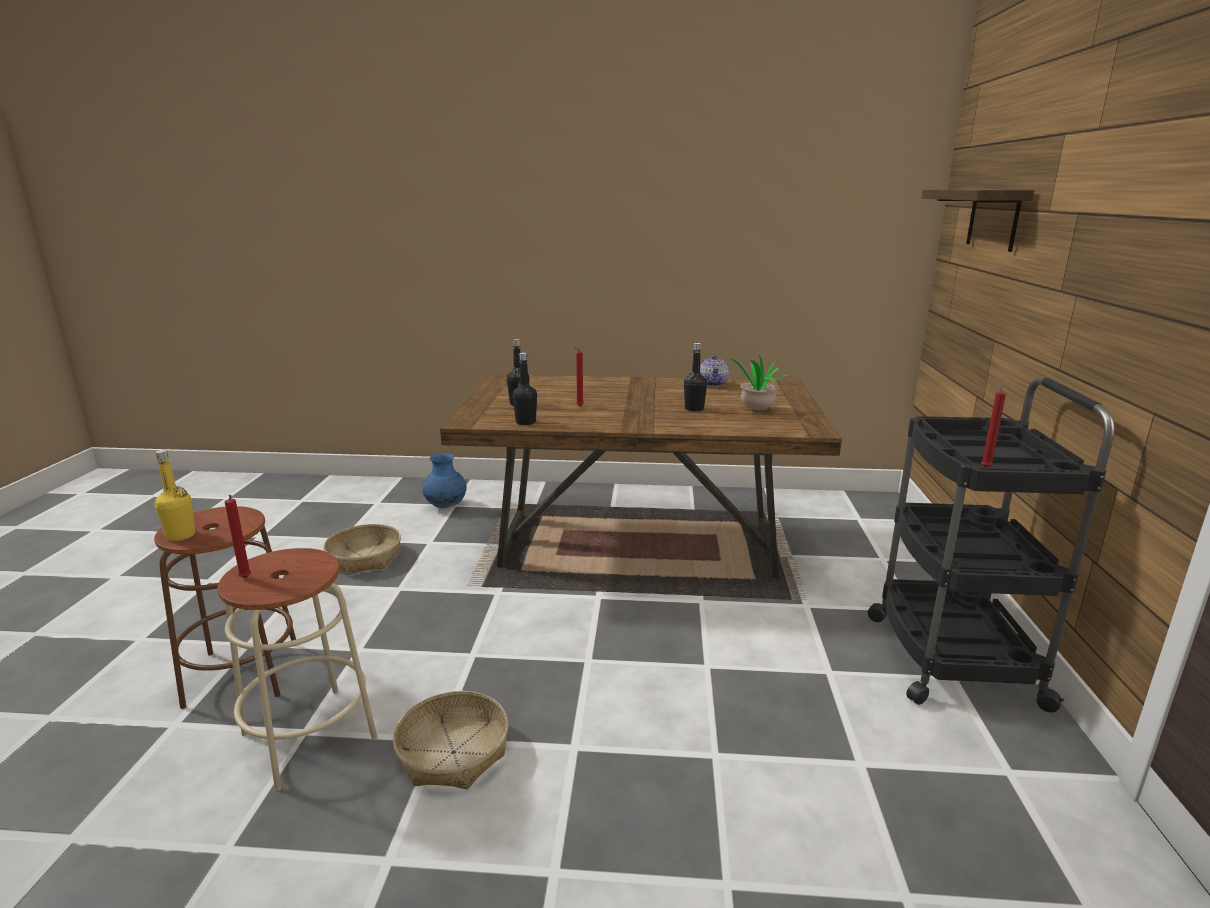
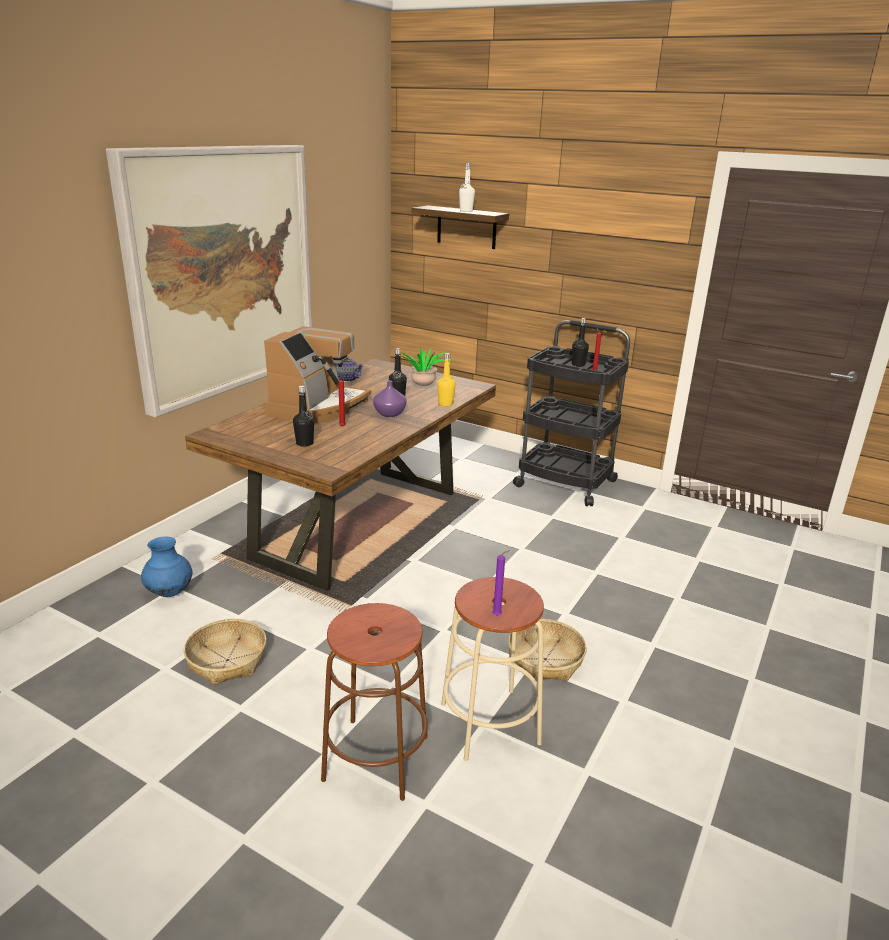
camera: 65 degrees left, 5 degrees up
(181, 536) = (384, 646): yellow bottle -> yellow bottle (445, 404)
(245, 579) = (498, 615): red candle -> purple candle
(525, 422) = (358, 450): black bottle -> black bottle (578, 365)
(616, 390) = (318, 407): none -> coffee machine
(620, 240) = (223, 272): none -> picture
(642, 414) = (389, 414): none -> purple vase
(971, 189) = (466, 211): none -> white bottle

